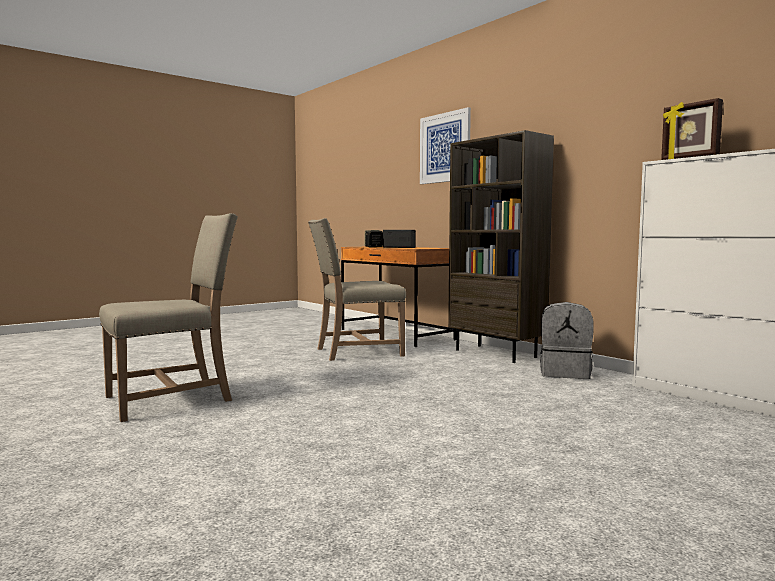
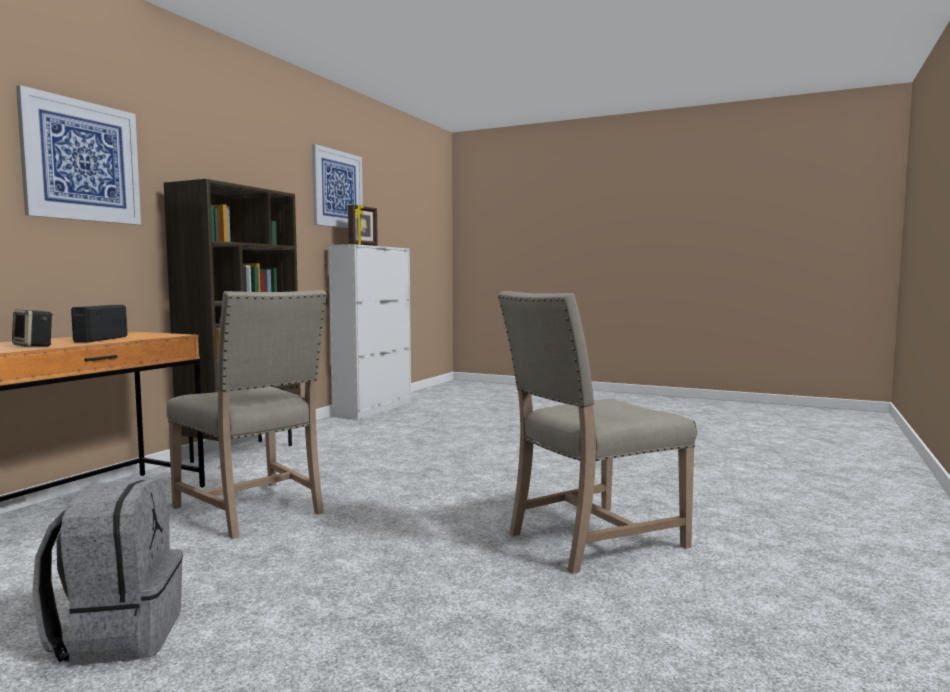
camera: 115 degrees left, 0 degrees up
(173, 398) = (590, 539): beige chair -> beige chair turned 60 degrees counterclockwise
(565, 373) = (327, 432): grey backpack -> grey backpack (118, 635)
(696, 86) = (337, 189): none -> picture

